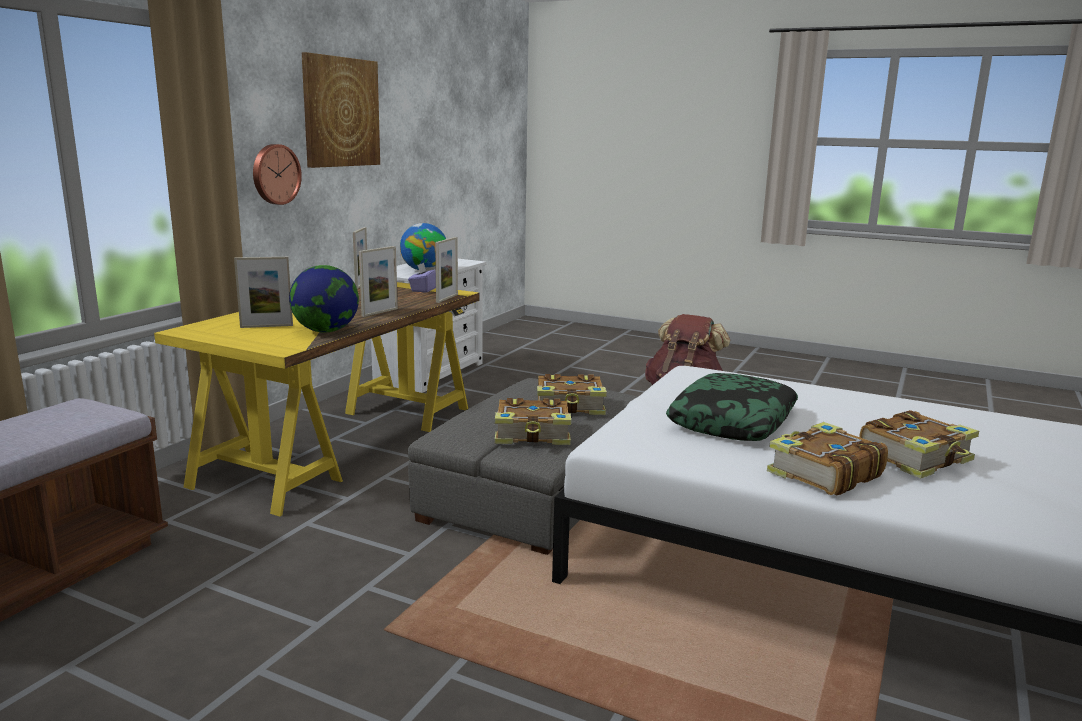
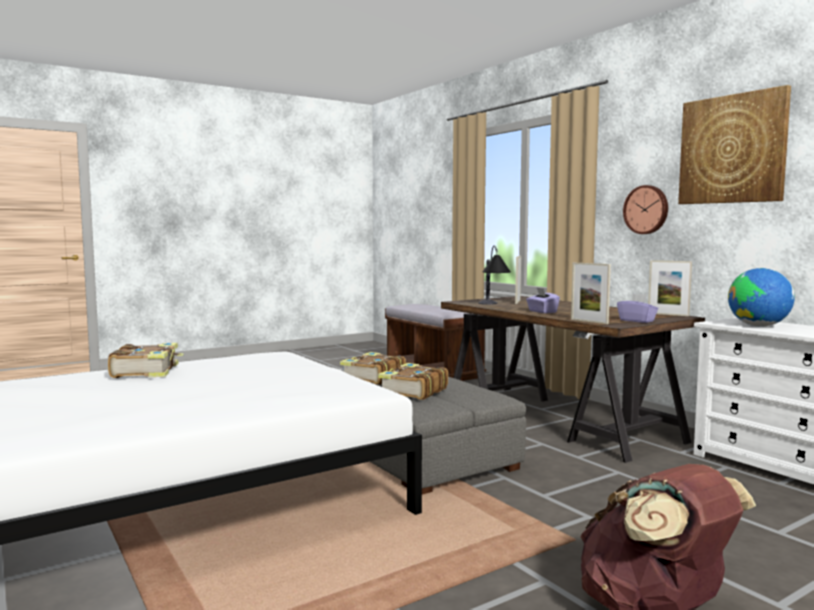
camera: 120 degrees right, 10 degrees down
(326, 331) = (493, 305): globe -> table lamp
(342, 443) = (557, 418): yellow desk -> brown desk
(380, 312) = (542, 312): picture frame -> purple tissue box
(733, 421) = (251, 376): pillow -> none
(916, 458) = (94, 389): book -> none

